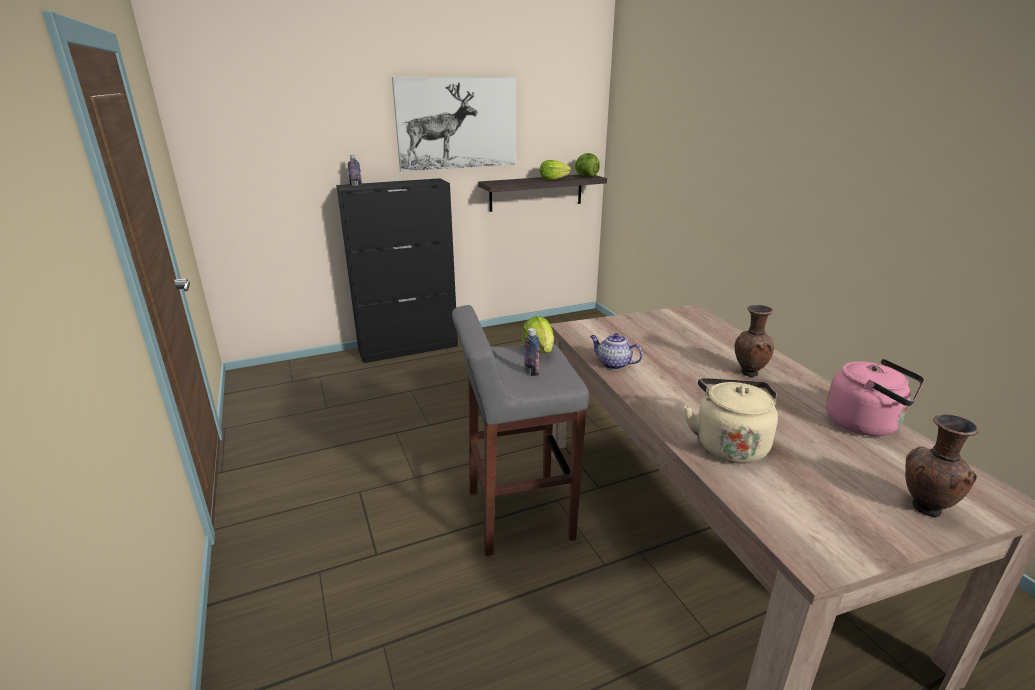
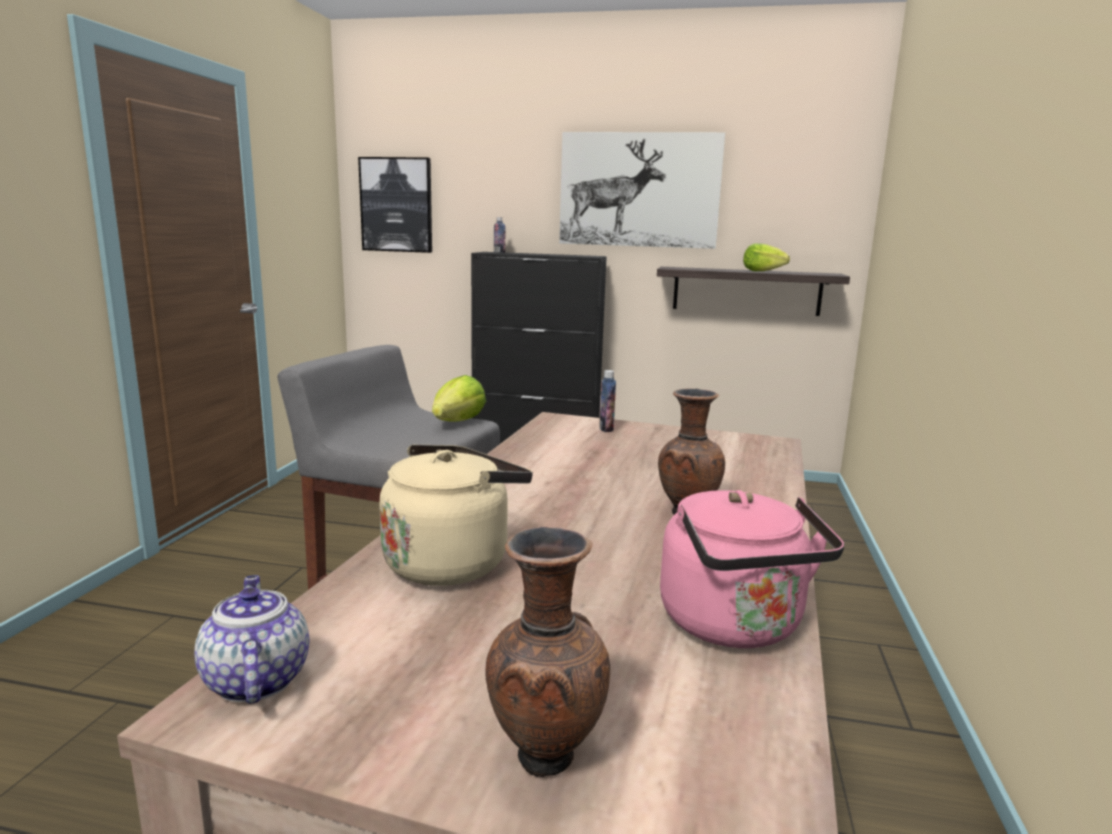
camera: 35 degrees right, 10 degrees down
(237, 148) = (396, 205): none -> picture
(531, 372) = (400, 434): bottle -> bottle (606, 429)
(585, 176) = (820, 273): lettuce -> none
(613, 364) = (519, 456): teapot -> teapot (255, 679)

